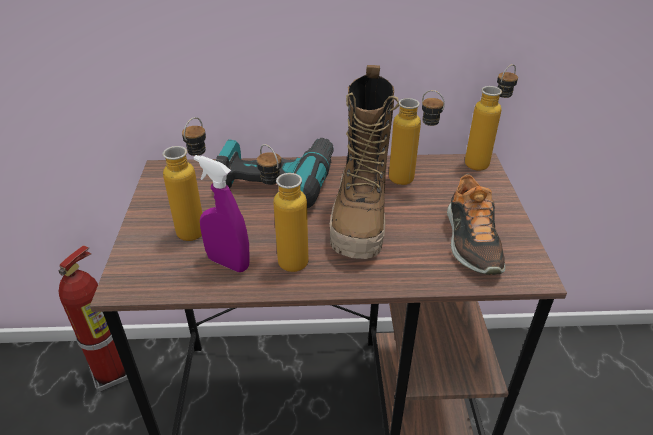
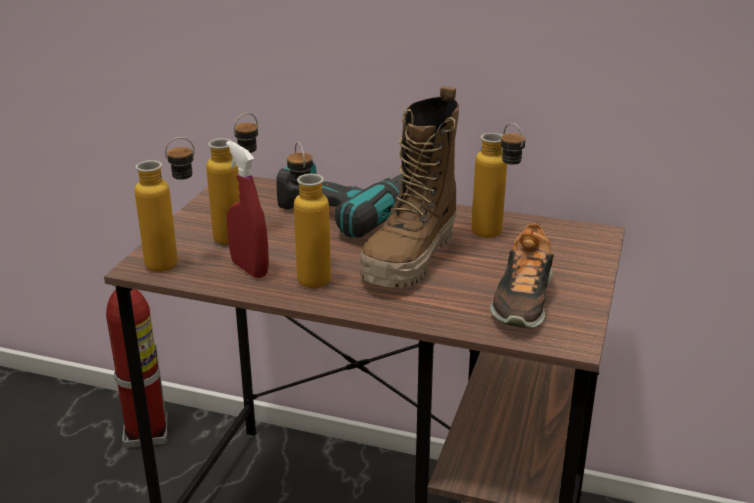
camera: 20 degrees right, 10 degrees down
(228, 263) = (249, 269): purple spray bottle -> red spray bottle
(483, 161) = (601, 232): bottle -> bottle (175, 262)

